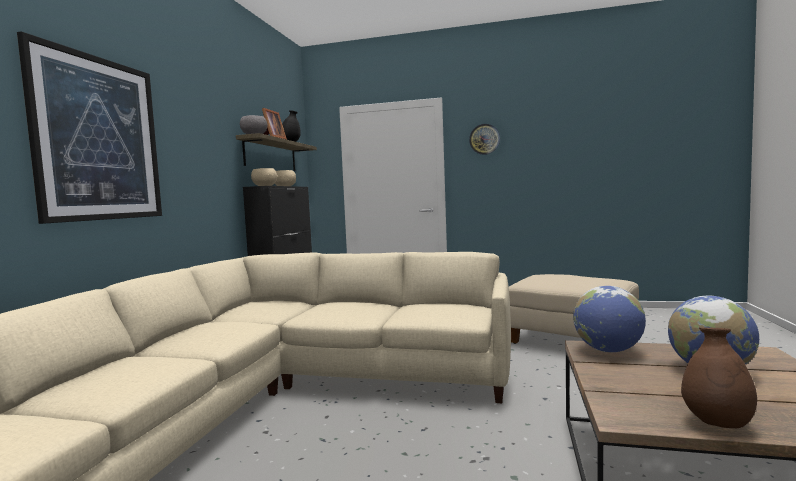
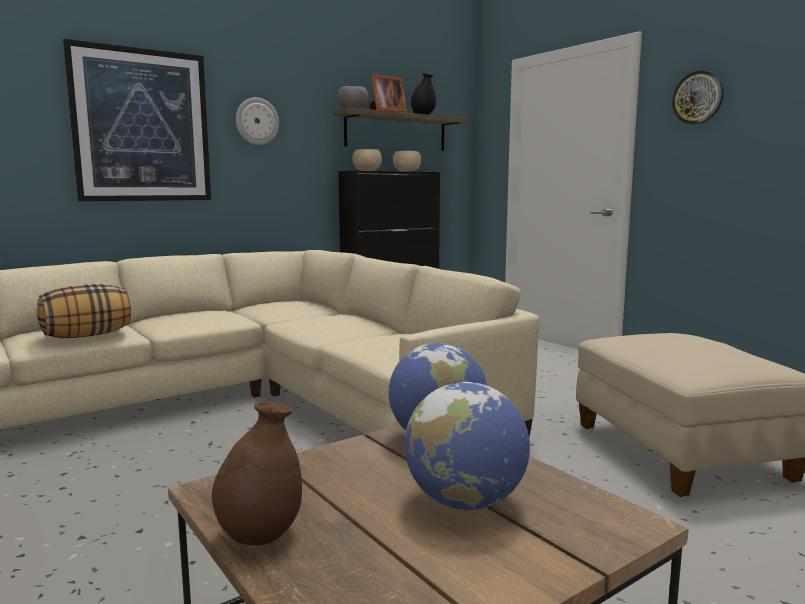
camera: 40 degrees right, 5 degrees up
(152, 372) = (87, 335): none -> pillow
(188, 140) = (257, 121): none -> wall clock

